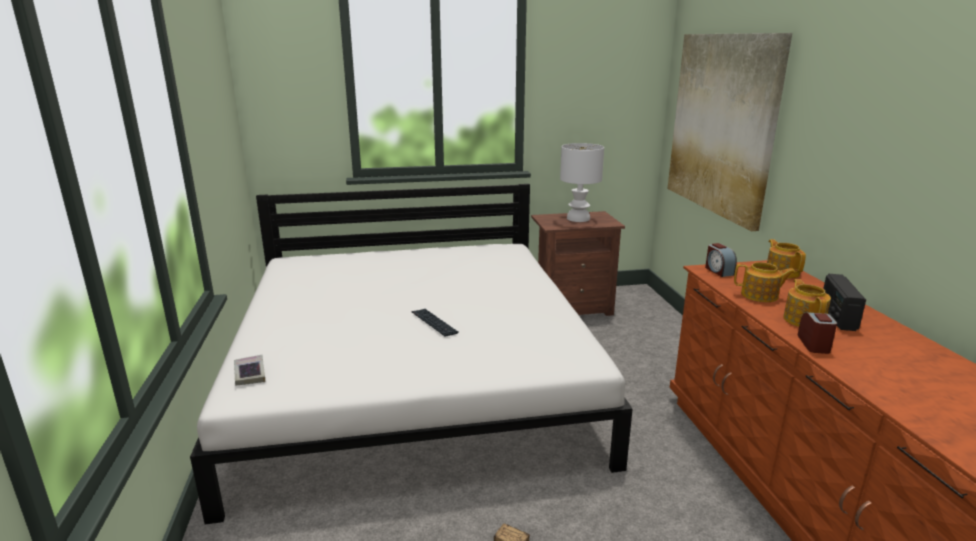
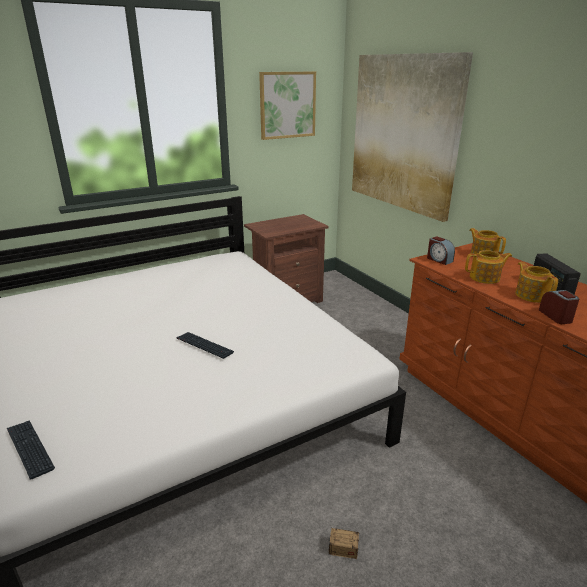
camera: 20 degrees left, 5 degrees up
(249, 374) = (30, 449): book -> keyboard
(579, 218) = (287, 223): white table lamp -> none
(597, 88) = (287, 105): none -> picture

